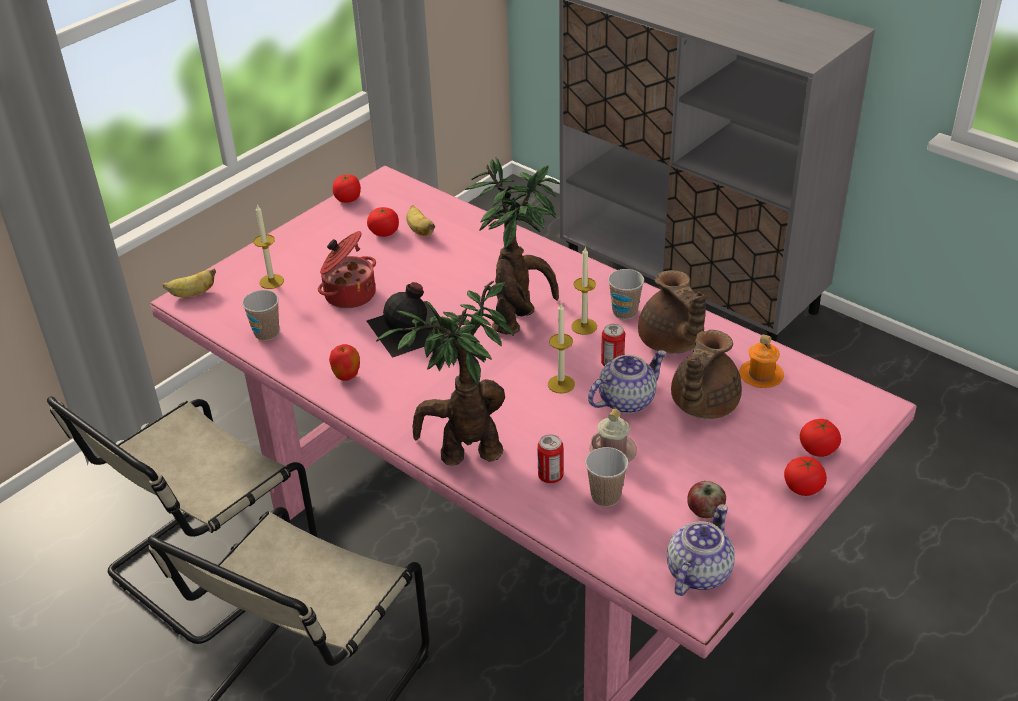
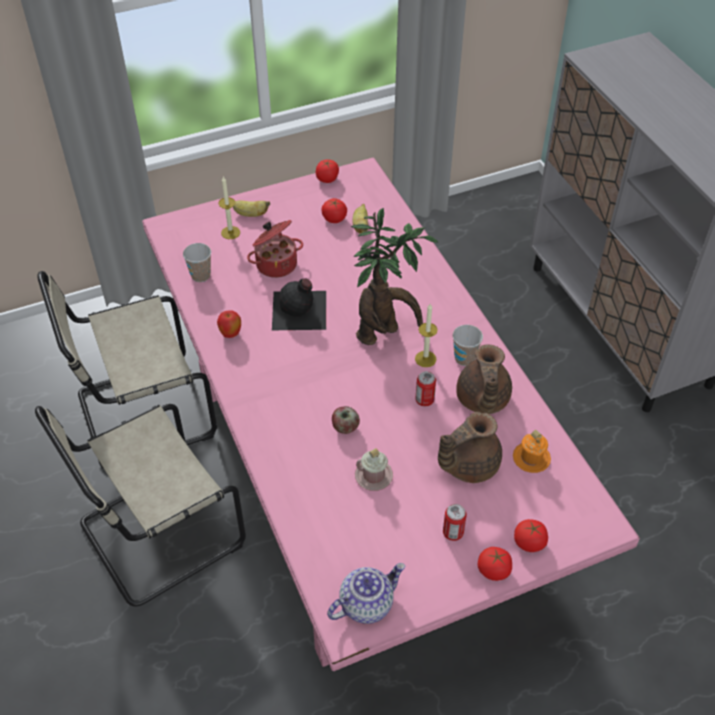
camera: 25 degrees right, 10 degrees up
(192, 294) = (172, 223): banana -> banana (250, 214)
(462, 452) = (269, 430): potted plant -> none
(550, 476) = (316, 477): can -> can (453, 532)
(561, 384) = (375, 402): candle -> none
(605, 496) = (343, 511): cup -> none
(626, 400) = (413, 436): teapot -> none
(705, 511) = (406, 556): apple -> apple (345, 428)

